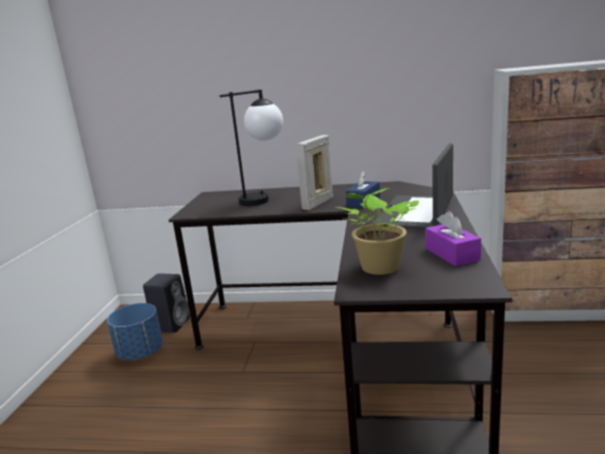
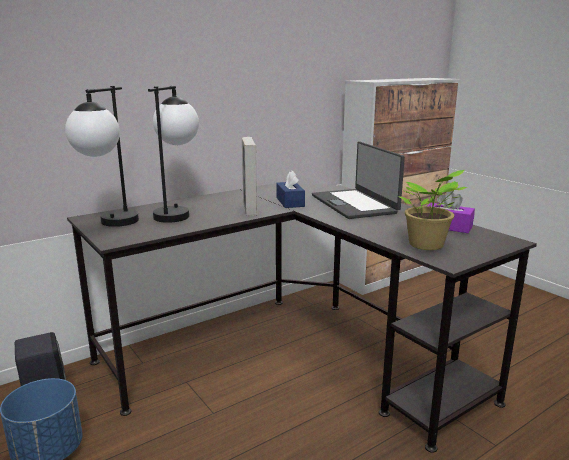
camera: 45 degrees left, 0 degrees up
(209, 202) = (111, 225): none -> table lamp

